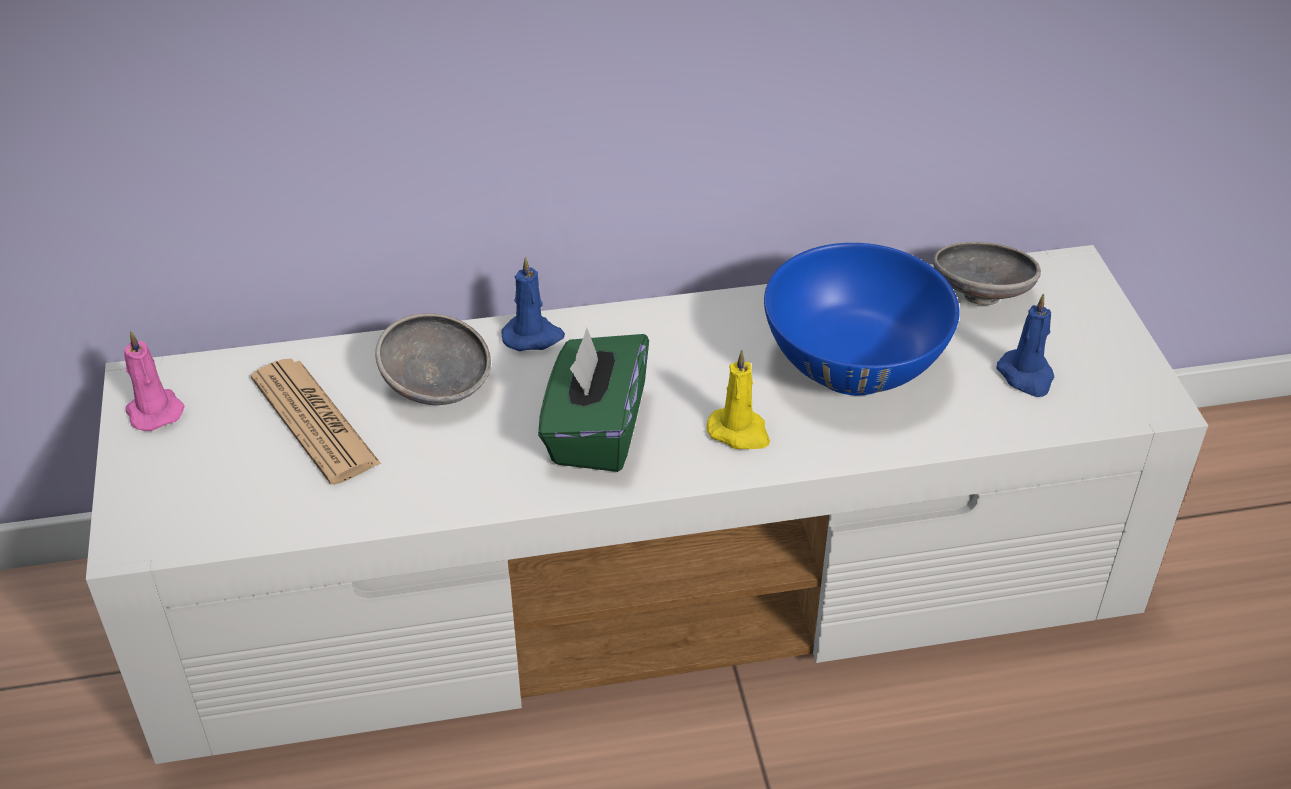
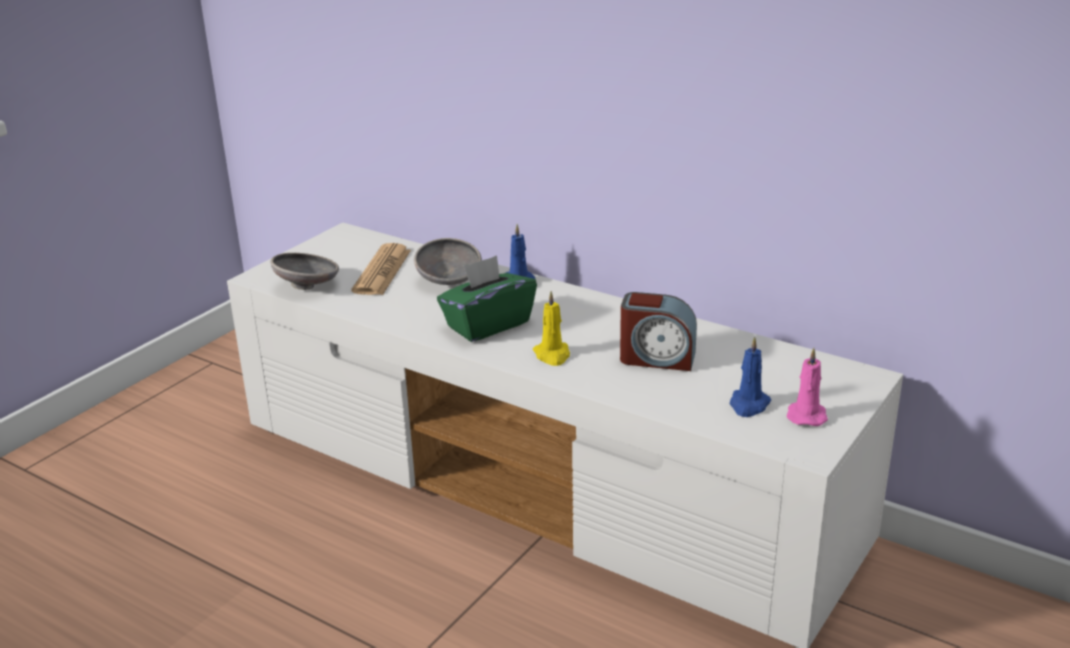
camera: 45 degrees right, 15 degrees down
(153, 410) = (333, 242): pink candle -> pink candle (806, 415)
(853, 365) = (657, 358): blue bowl -> alarm clock
(981, 294) = (786, 363): grey bowl -> grey bowl (308, 286)

